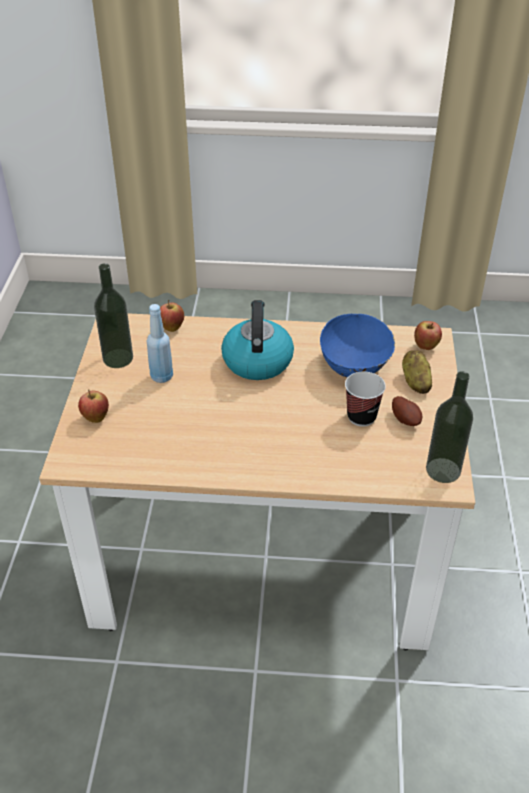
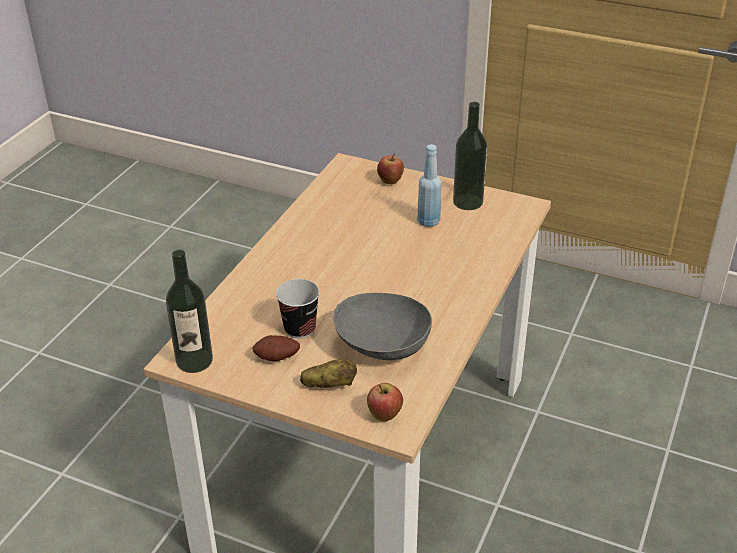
camera: 110 degrees right, 5 degrees down
(171, 328) = (503, 238): apple -> none
(257, 360) = (424, 282): kettle -> none
(355, 365) = (381, 348): blue bowl -> grey bowl

